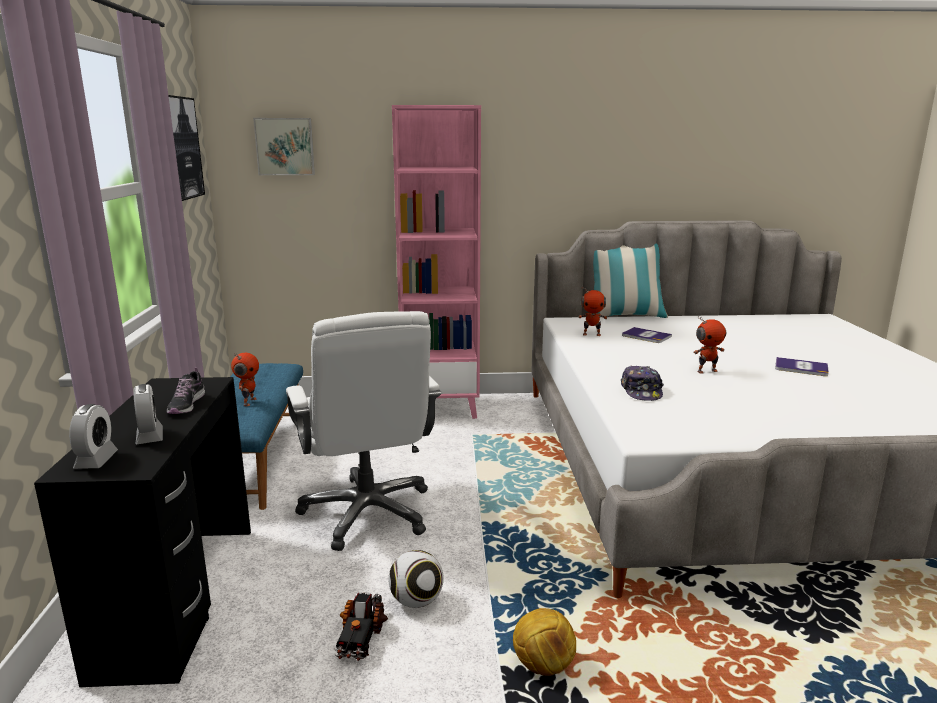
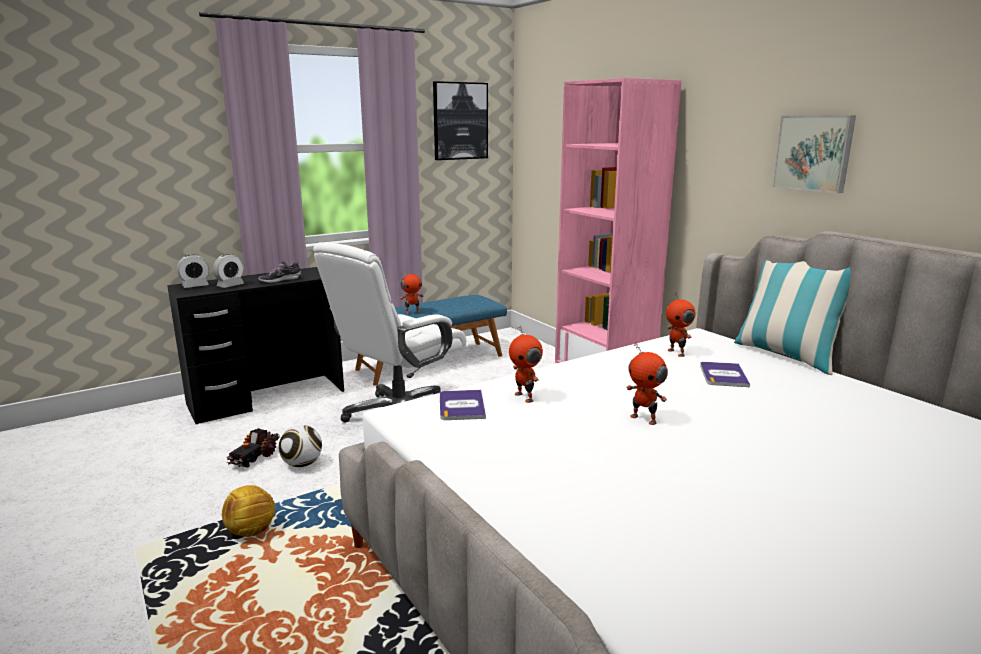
camera: 60 degrees right, 0 degrees up
(285, 146) = (551, 121): picture -> picture (814, 153)
(360, 637) = (254, 457): toy truck -> toy truck turned 45 degrees counterclockwise
(641, 391) = (525, 397): cap -> toy robot
(801, 368) = (763, 475): book -> book (461, 406)

